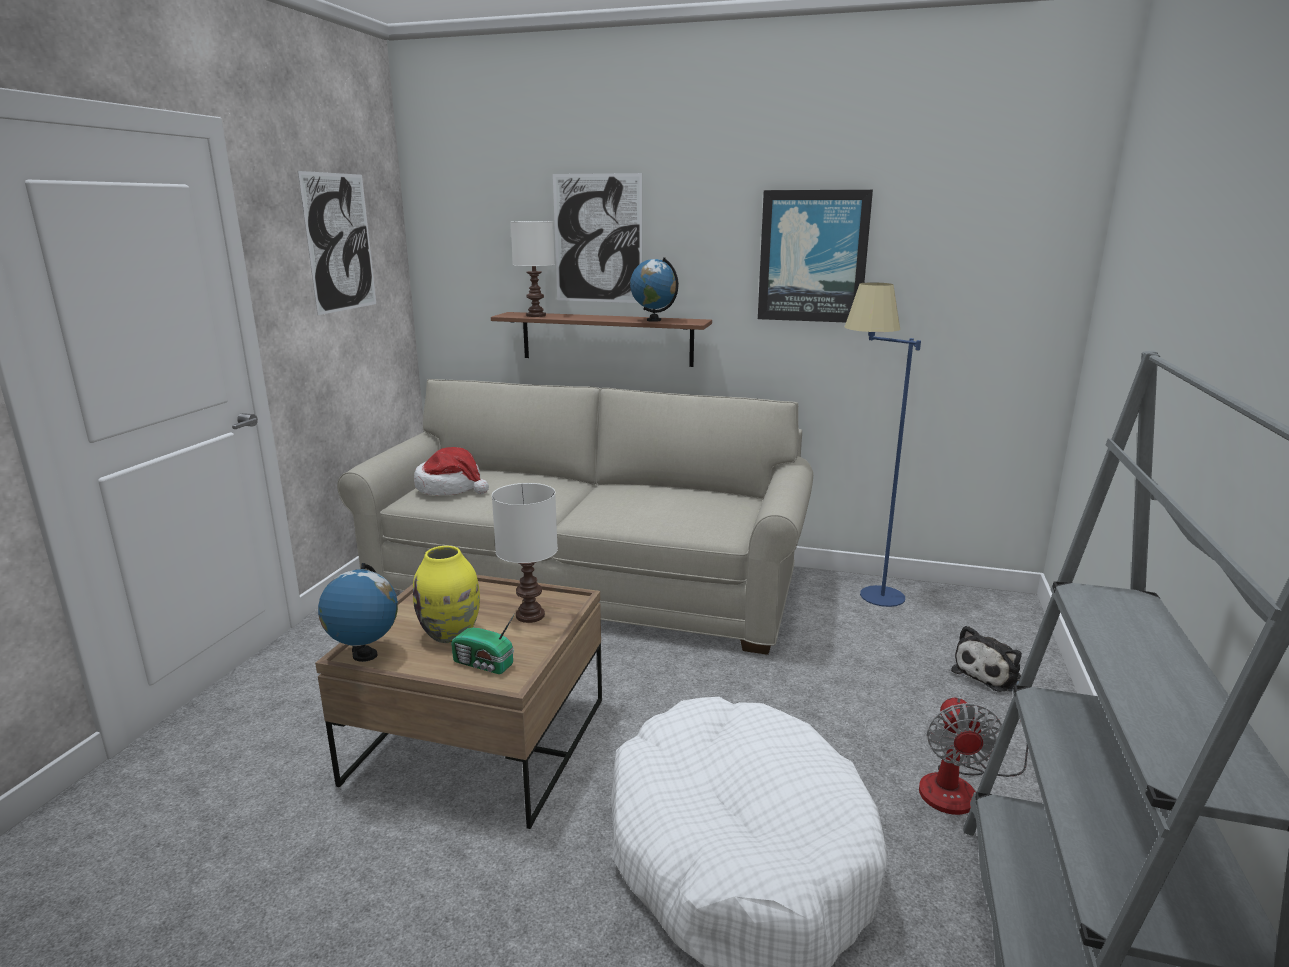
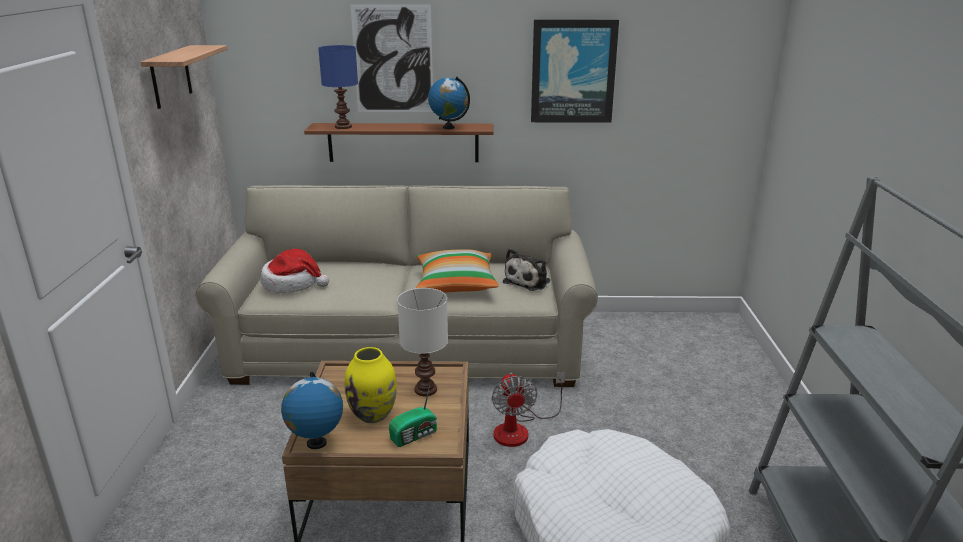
camera: 15 degrees left, 5 degrees up
(340, 243) = (171, 76): picture -> shelf
(484, 664) = (415, 435): radio -> radio turned 45 degrees counterclockwise
(535, 315) = (342, 127): white table lamp -> blue table lamp
(634, 505) = (455, 283): none -> pillow
(863, 597) = (622, 331): blue floor lamp -> none
(961, 787) = (737, 463): fan -> fan (520, 429)
(989, 673) = (727, 378): plush toy -> plush toy (528, 281)

